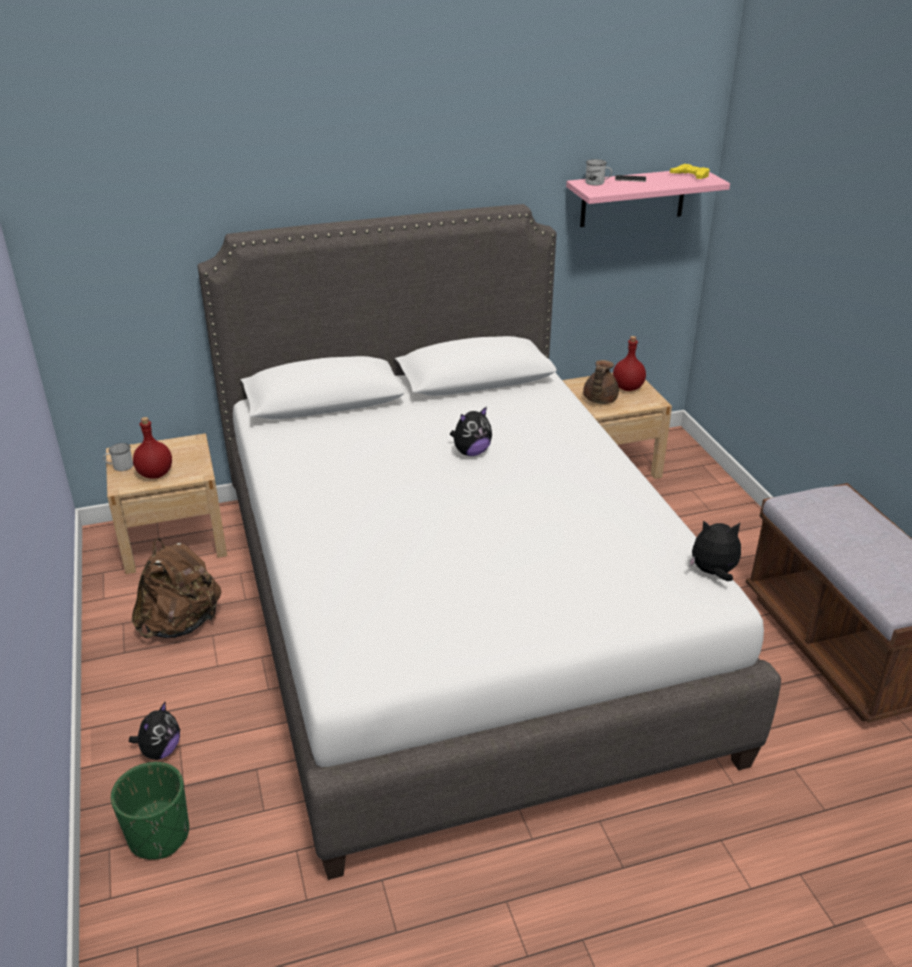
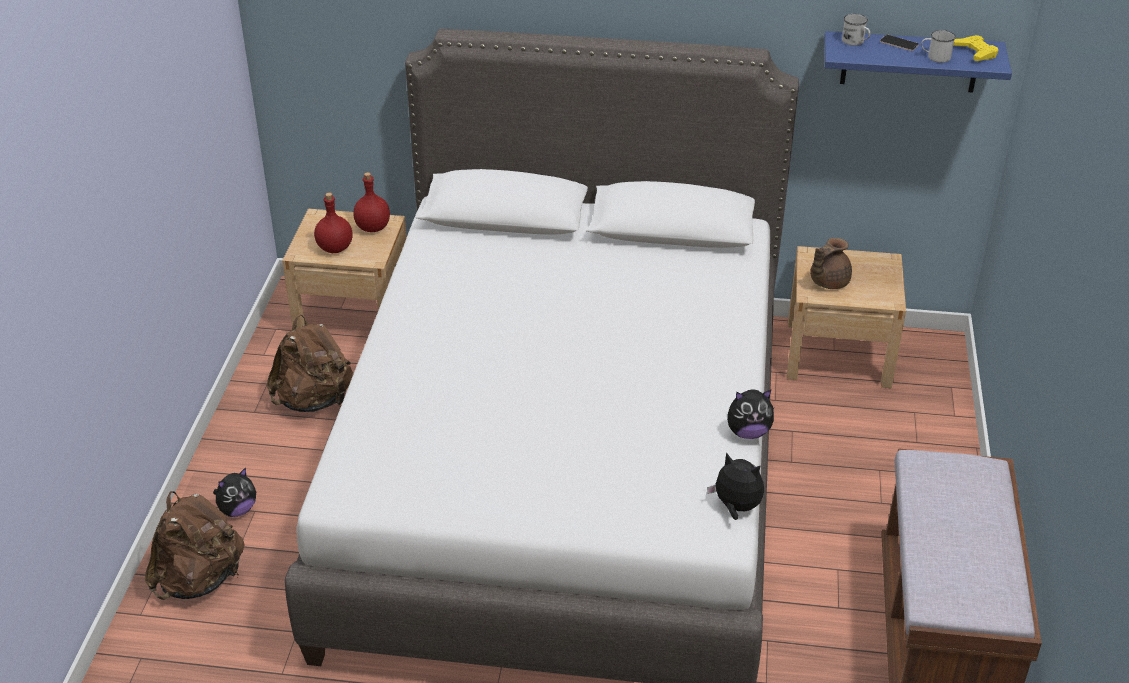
camera: 25 degrees right, 5 degrees up
(120, 466) = (309, 232): white mug -> white mug (935, 57)
(159, 835) = (200, 579): green planter -> brown backpack
(471, 452) = (603, 312): plush toy -> plush toy (748, 432)
(627, 388) = (872, 275): red bottle -> red bottle (372, 227)
(633, 197) = (910, 62): pink shelf -> blue shelf

